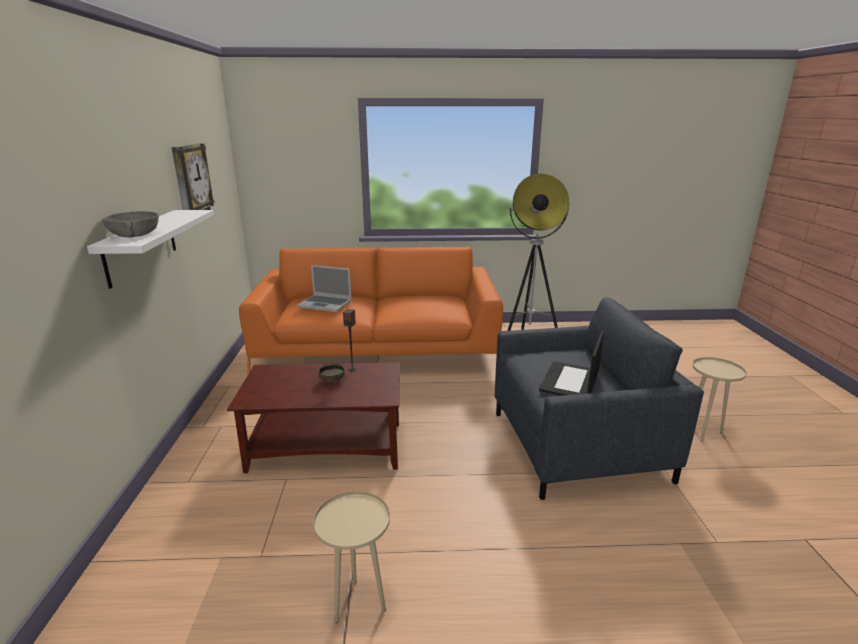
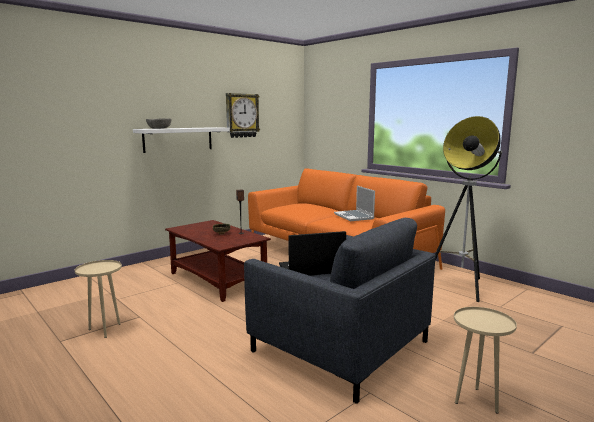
camera: 50 degrees right, 10 degrees down
(326, 304) = (301, 206): laptop -> laptop (354, 216)

